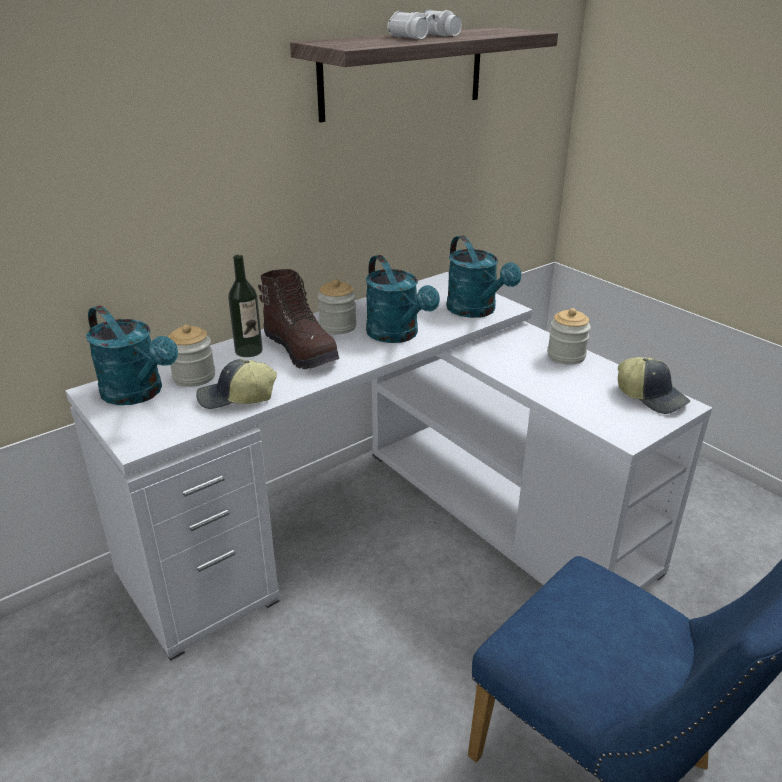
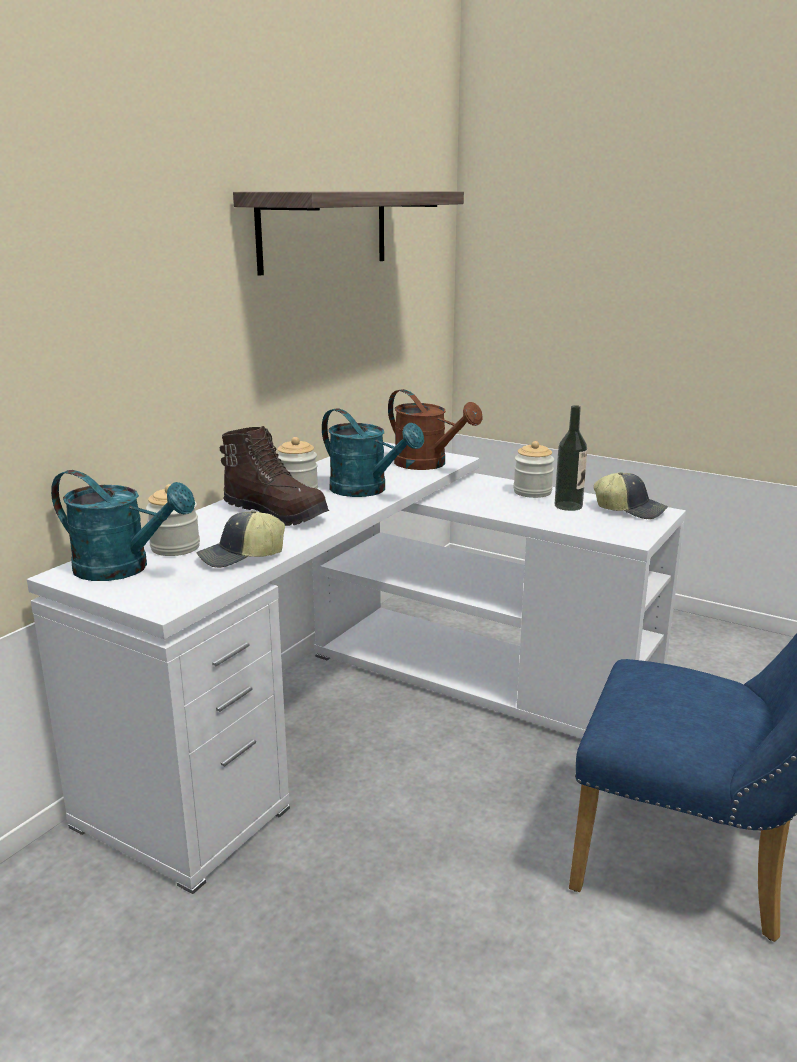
camera: 20 degrees left, 10 degrees down
(249, 351) = (217, 520): bottle -> bottle (568, 506)
(421, 36) = (350, 190): white binoculars -> none
(476, 311) = (428, 464): turquoise watering can -> brown watering can

